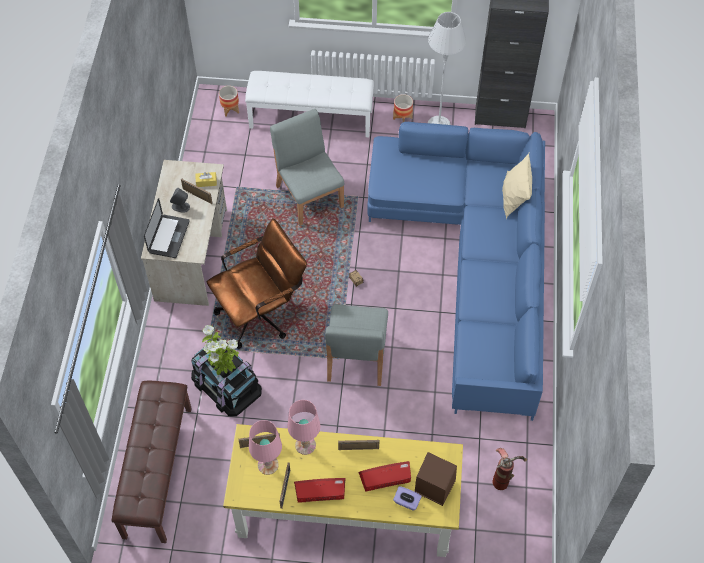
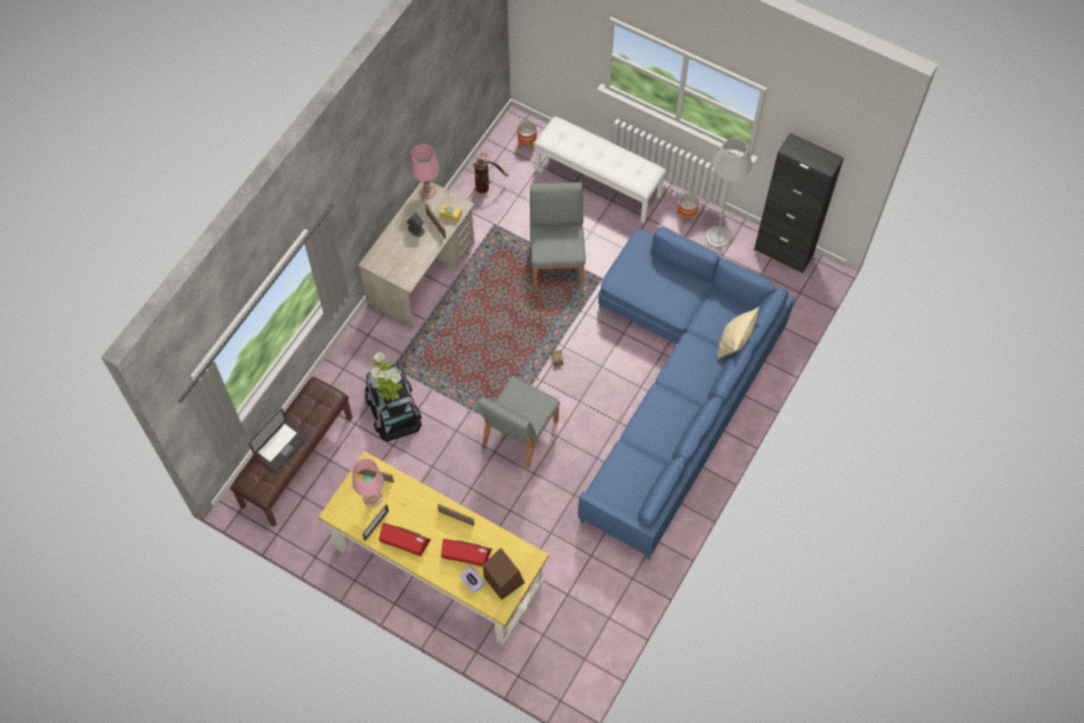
camera: 25 degrees right, 5 degrees up
(169, 237) = (392, 255): laptop -> laptop (281, 446)
(261, 313) = (456, 355): brown office chair -> none
(305, 445) = (412, 495): pink table lamp -> pink table lamp (427, 191)
(504, 477) = (594, 600): fire extinguisher -> fire extinguisher (487, 185)

